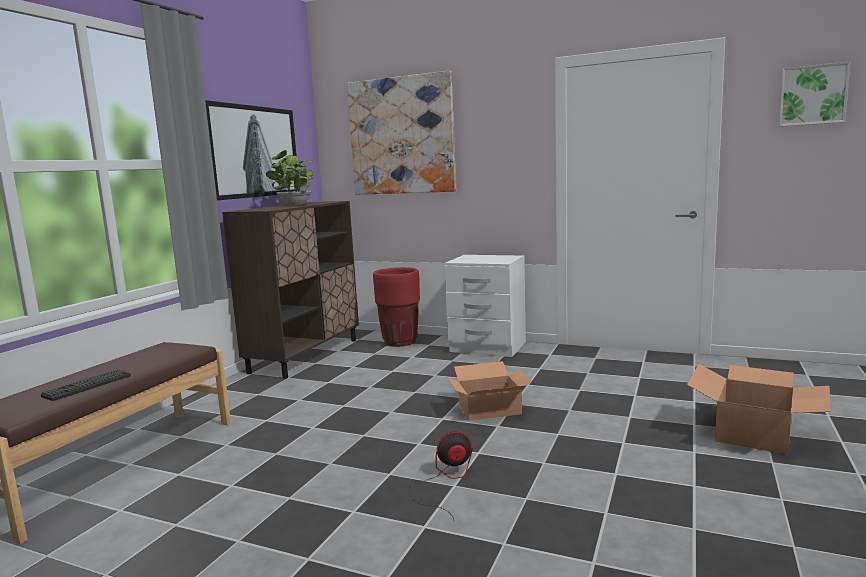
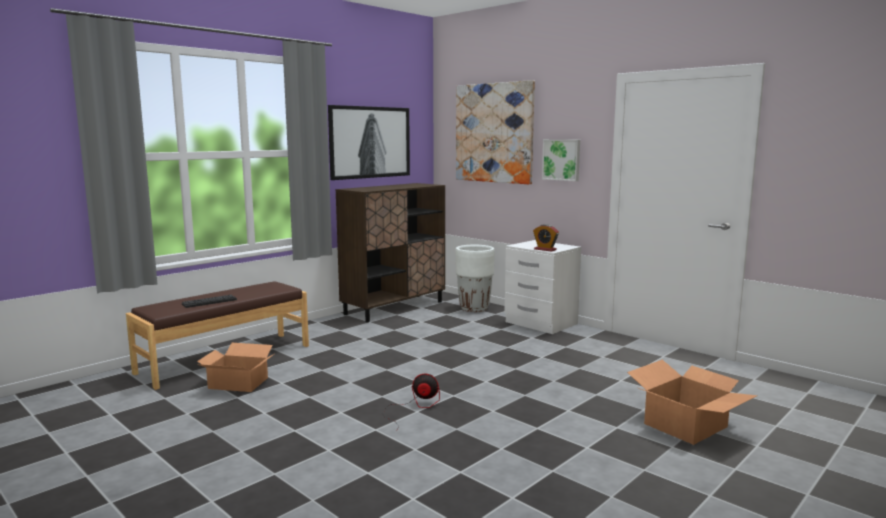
camera: 20 degrees right, 0 degrees up
(294, 205) = (394, 187): potted plant -> none
(400, 342) = (474, 308): red planter -> white planter
(490, 409) = (492, 369): cardboard box -> cardboard box (238, 383)
(494, 262) = (545, 249): none -> alarm clock
(812, 95) = (843, 122): picture -> picture (562, 159)

